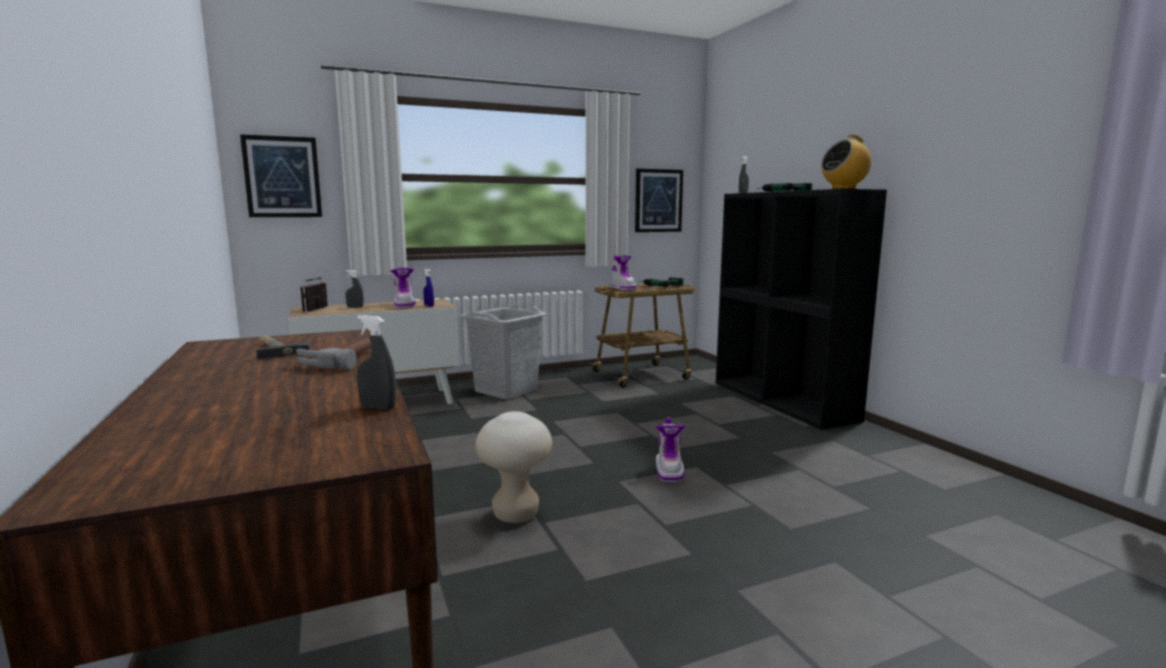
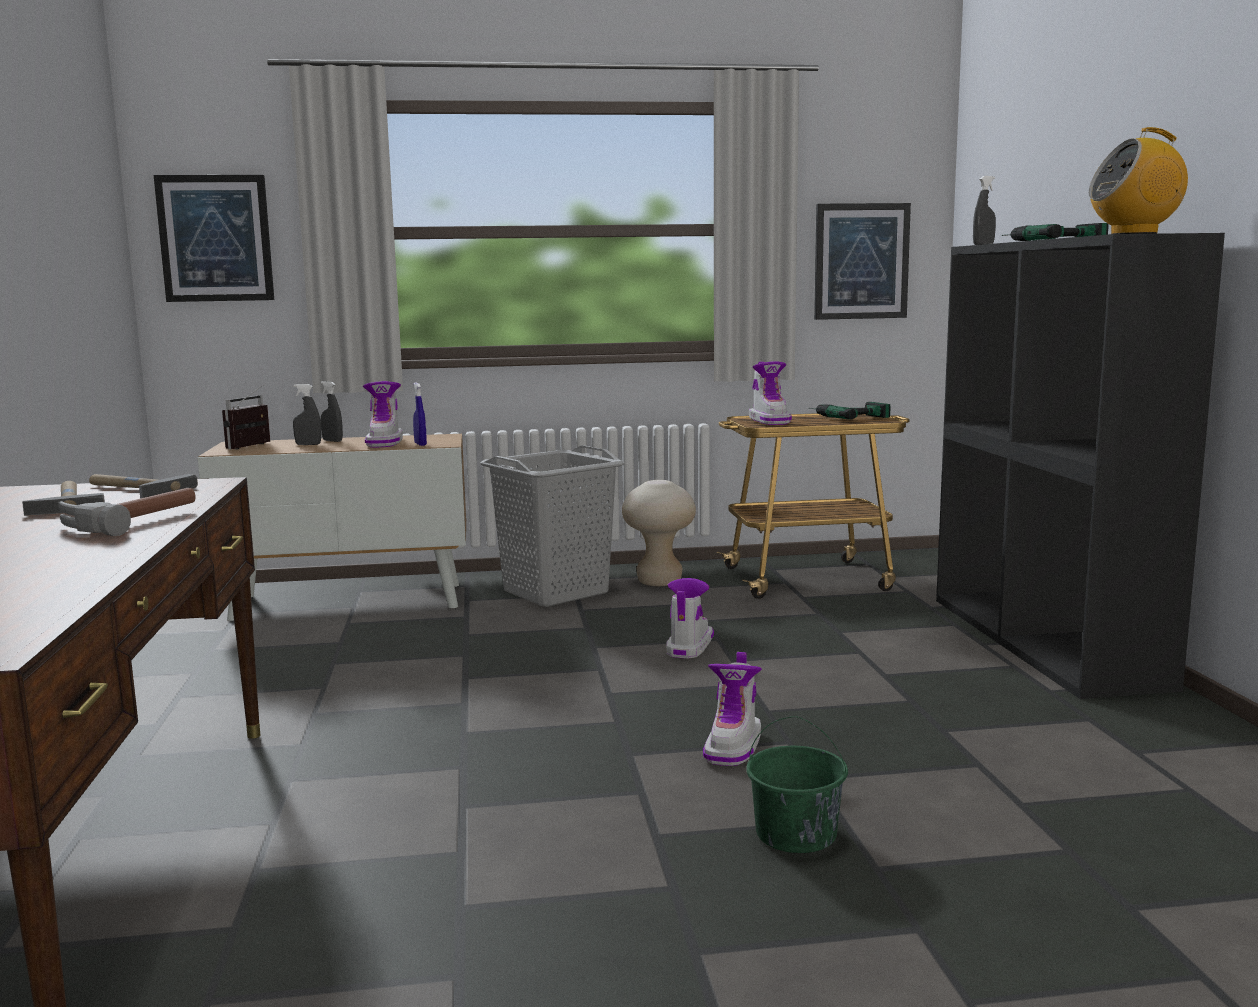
camera: 15 degrees right, 0 degrees up
(308, 339) = (132, 489): none -> hammer
(378, 407) = (69, 590): grey spray bottle -> grey spray bottle (332, 441)
(515, 514) = (430, 790): beige stool -> beige stool (659, 582)
(605, 417) = (689, 647): none -> boot
(737, 516) = (796, 834): none -> green bucket

